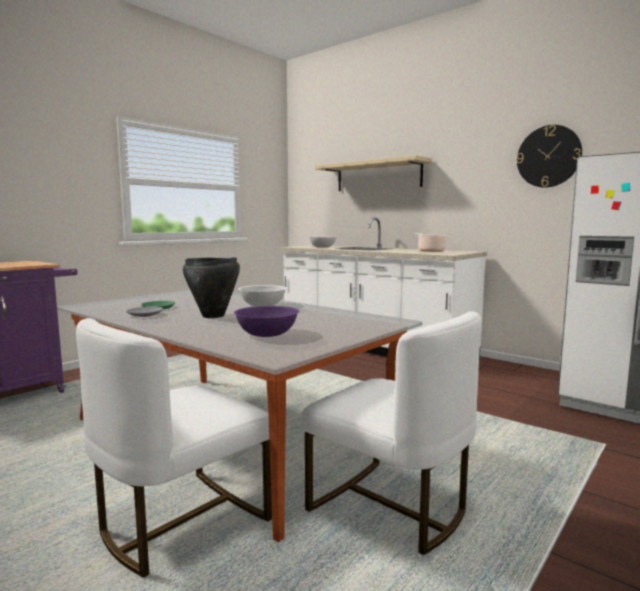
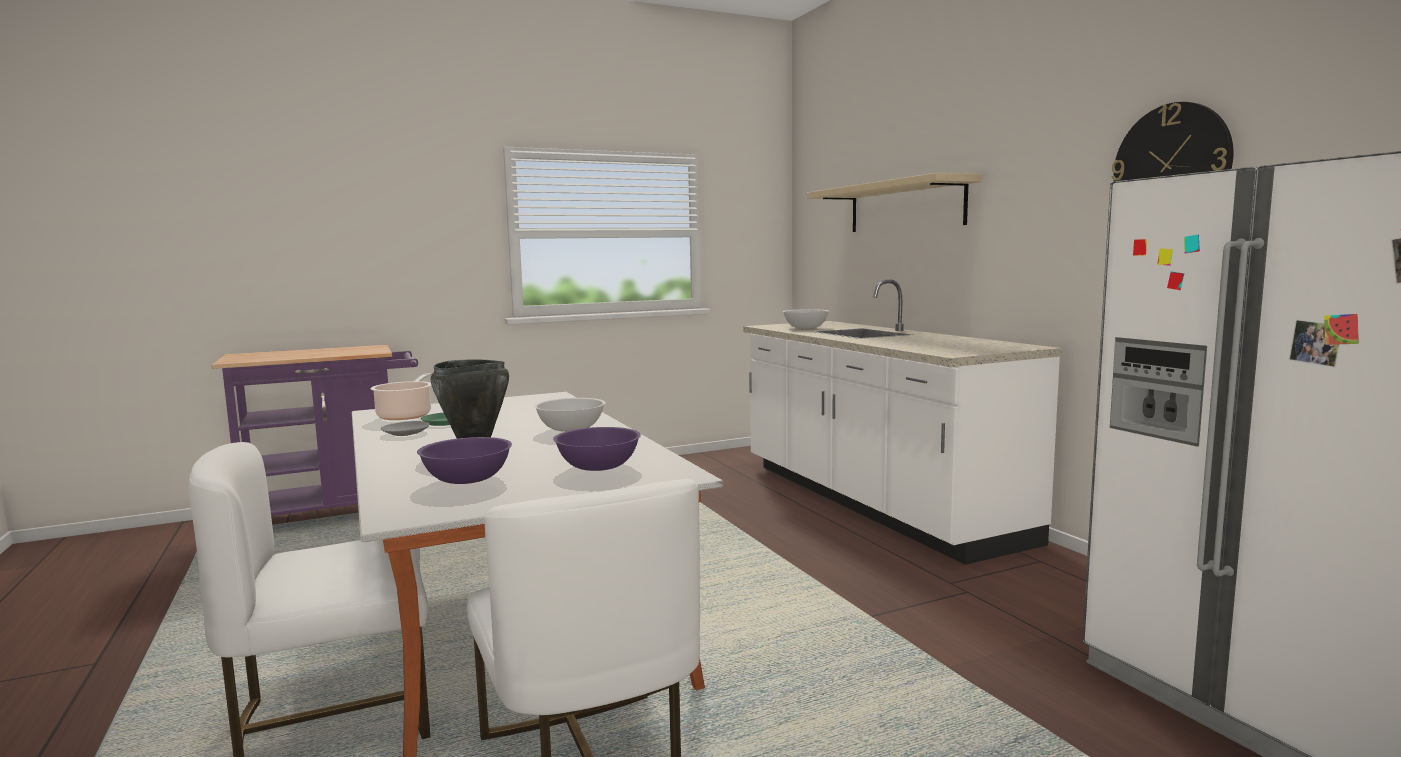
camera: 25 degrees right, 0 degrees up
(335, 321) = (598, 467): none -> purple bowl
(430, 251) = (955, 343): cooking pot -> cooking pot (406, 415)

